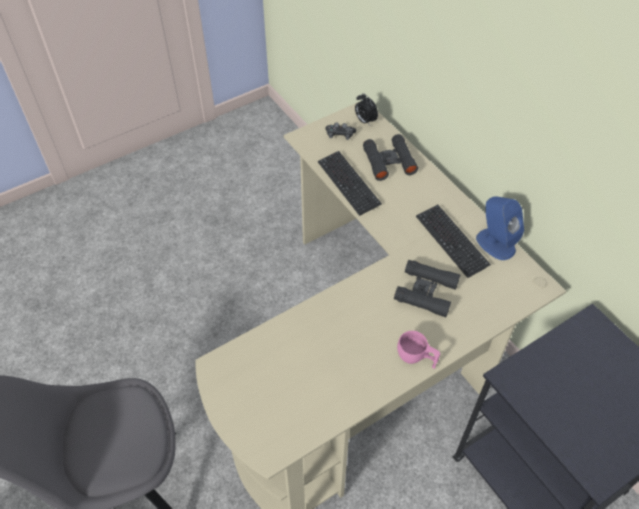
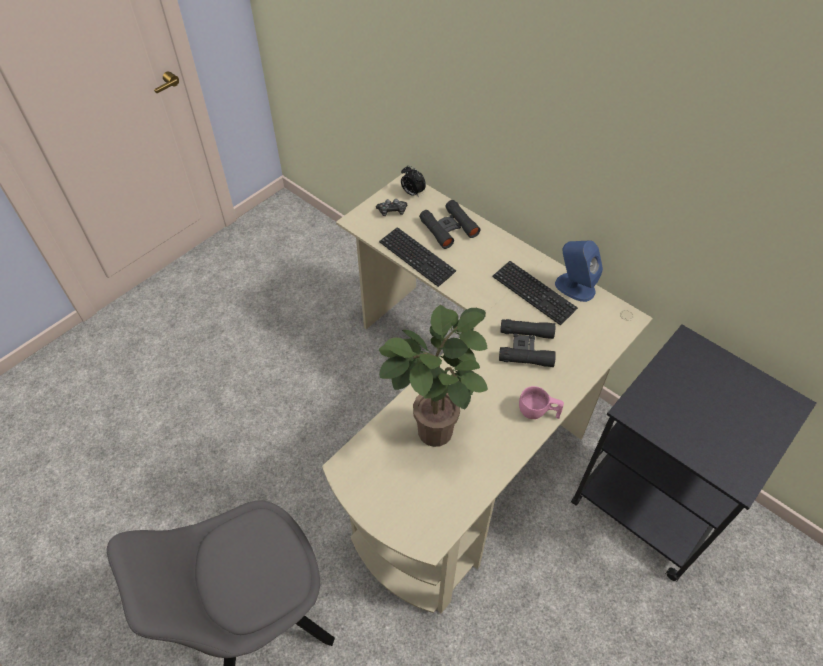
camera: 15 degrees left, 0 degrees up
(308, 358) = (434, 437): none -> potted plant

